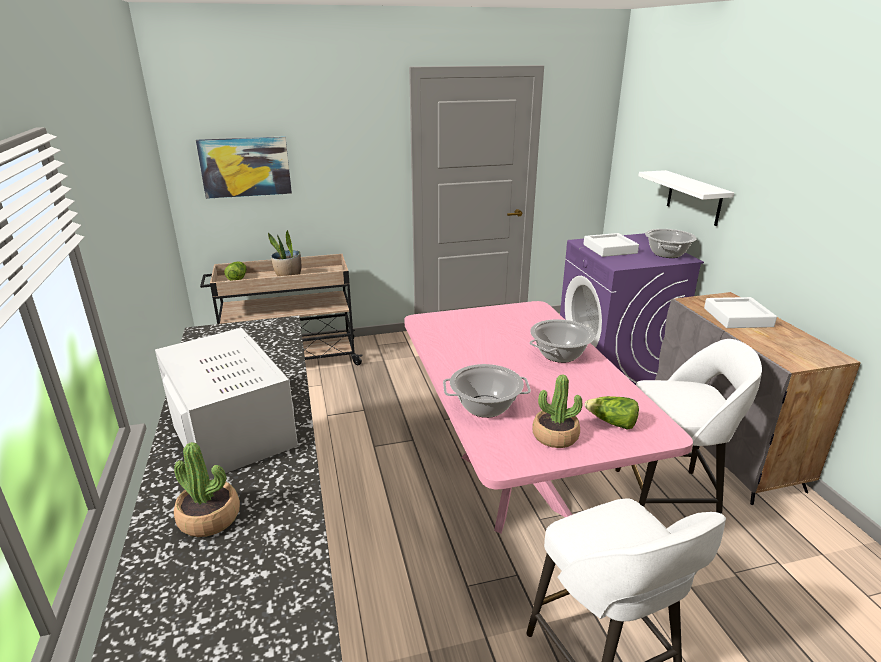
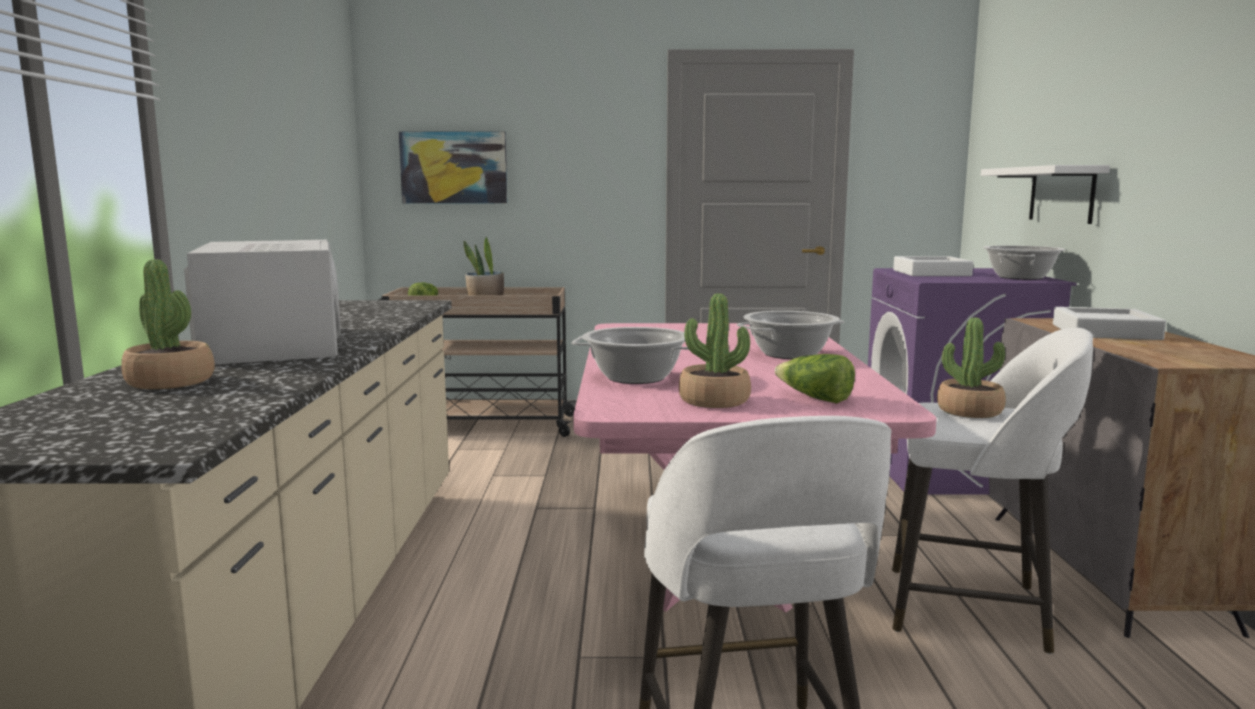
camera: 15 degrees right, 15 degrees down
(679, 394) = (969, 411): none -> potted plant

